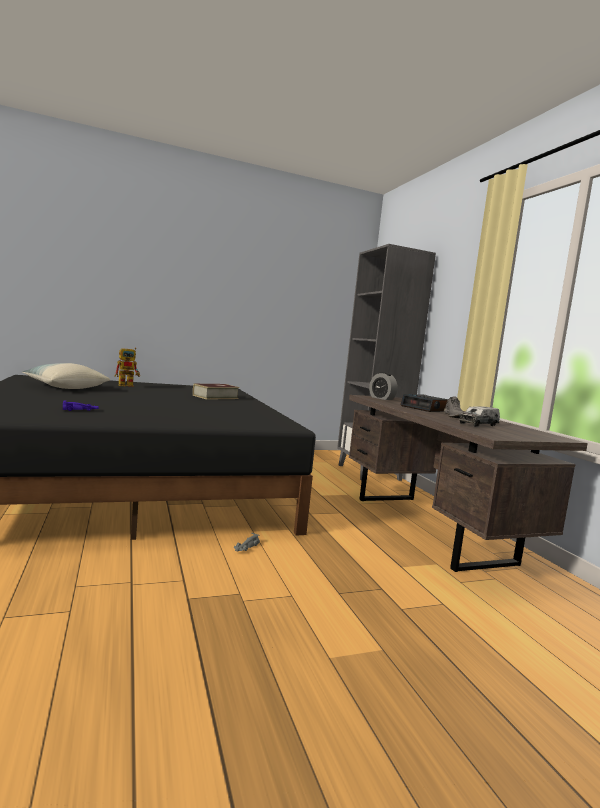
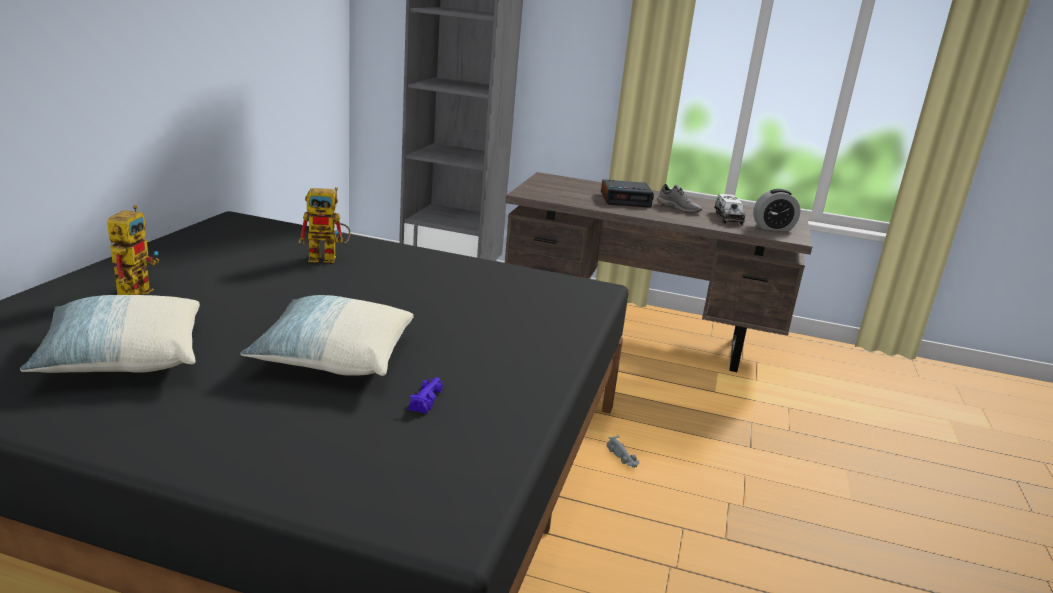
camera: 55 degrees left, 15 degrees up
(104, 401) = (334, 357): none -> pillow
(215, 397) = (329, 258): book -> toy robot
(381, 398) = (543, 191): alarm clock -> alarm clock (773, 227)

